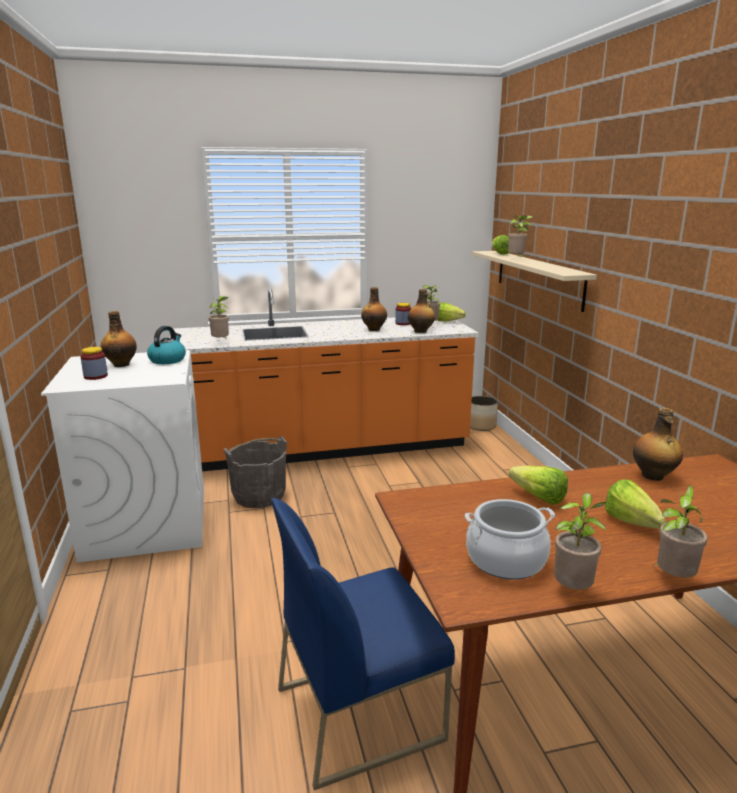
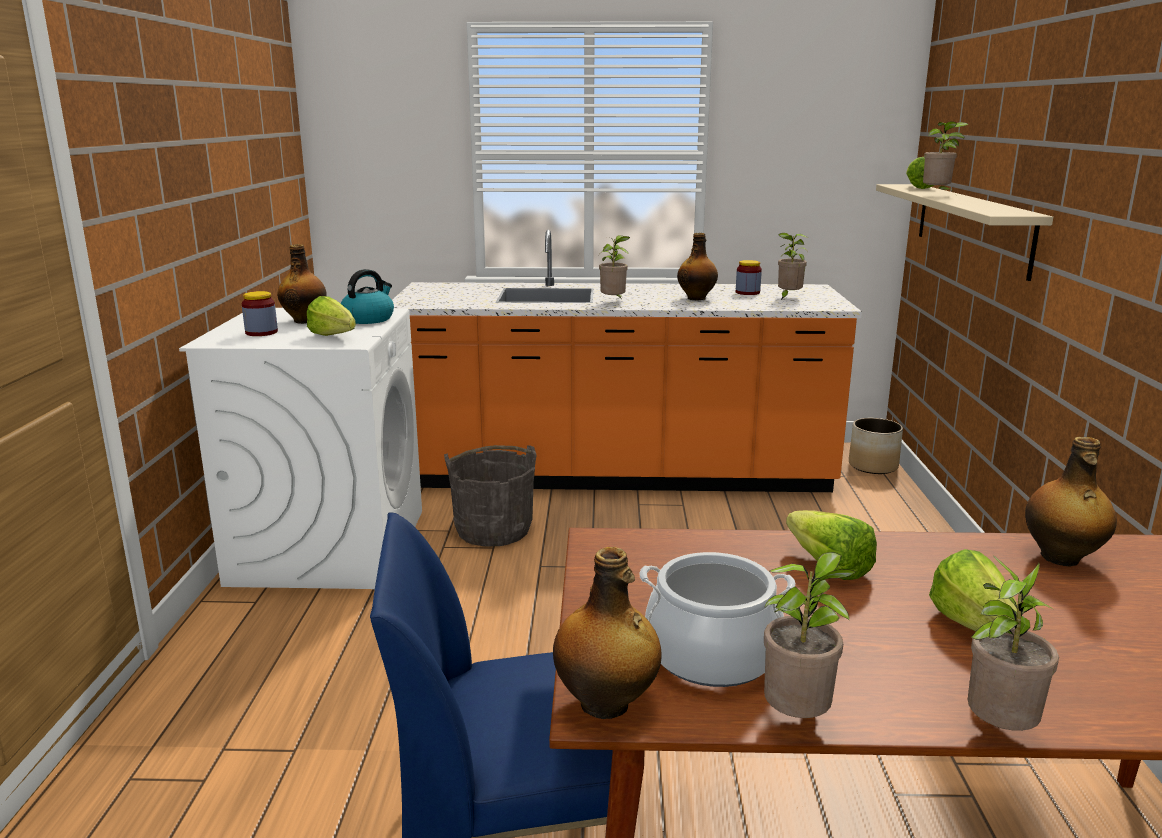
camera: 15 degrees right, 0 degrees up
(221, 342) = (463, 302): potted plant -> potted plant (614, 302)
(421, 331) = (767, 305): bottle -> bottle (606, 704)
(450, 322) = (825, 294): lettuce -> lettuce (335, 337)

